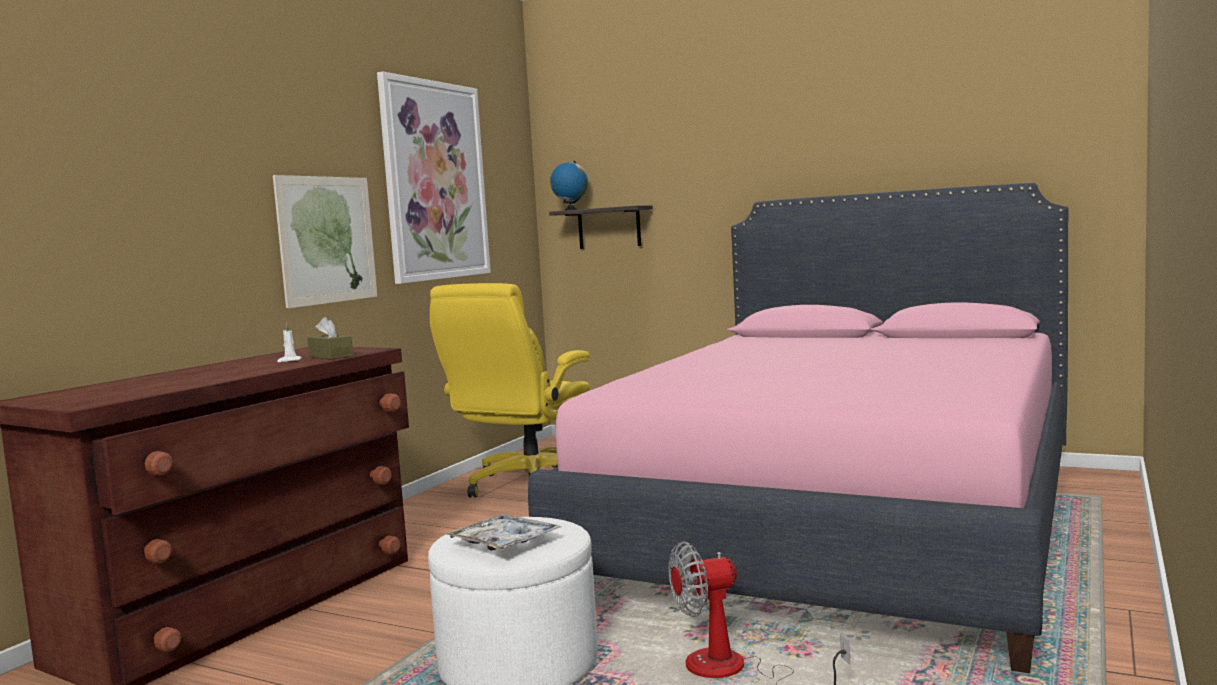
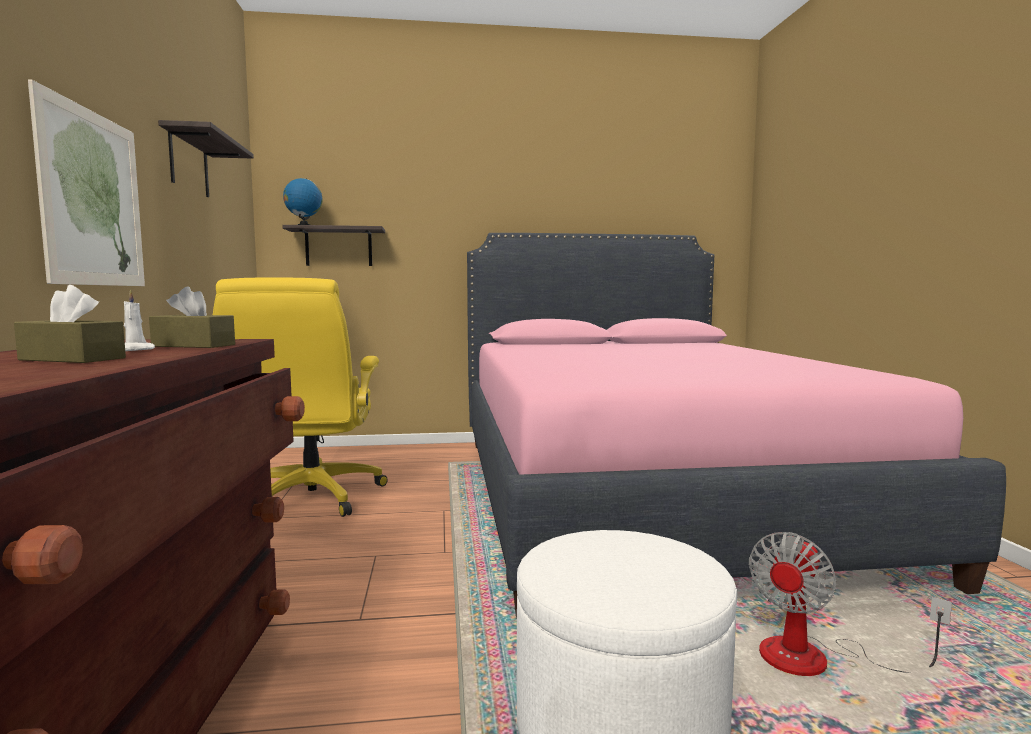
camera: 35 degrees left, 0 degrees up
(243, 369) = (72, 359): none -> brown tissue box
(435, 181) = (189, 164): picture -> shelf
(504, 543) = (643, 574): tray -> none

